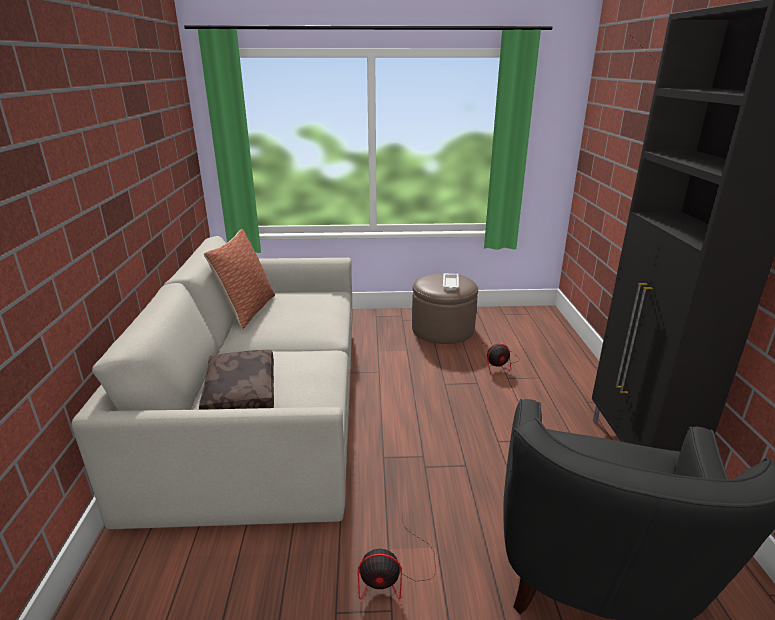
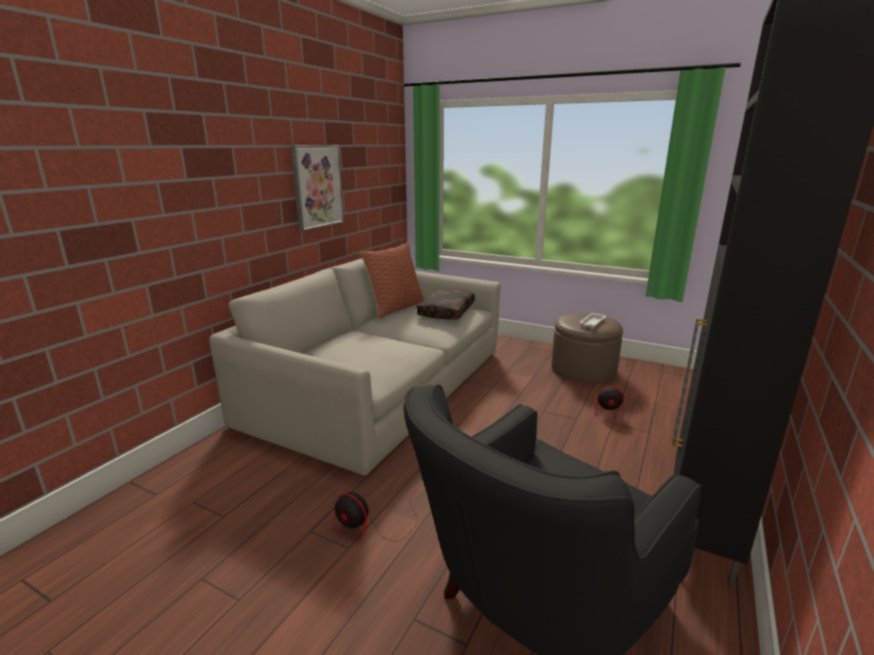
camera: 30 degrees right, 5 degrees down
(130, 176) = (317, 187): none -> picture
(239, 392) = (334, 354): brown pillow -> brown pillow (446, 311)

